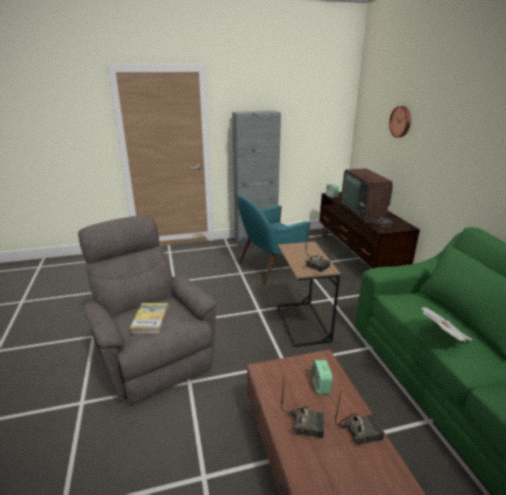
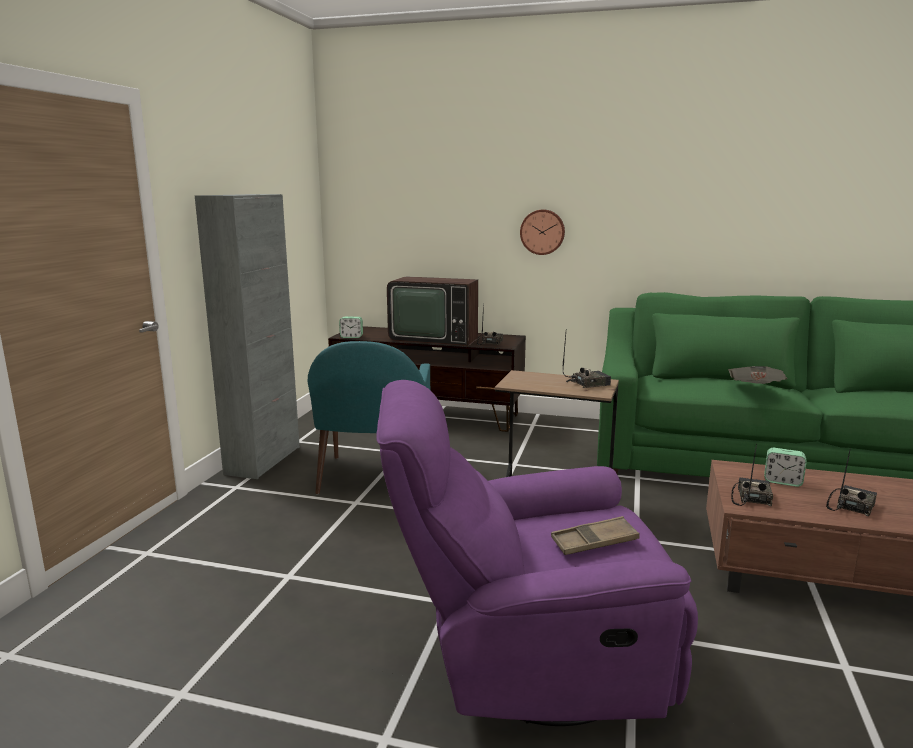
camera: 60 degrees left, 10 degrees down
(150, 319) = (594, 542): book -> brown tray
(152, 355) = (528, 659): grey armchair -> purple armchair
(360, 431) = (862, 483): radio -> radio (750, 497)
(401, 121) = (445, 199): wall clock -> wall clock (542, 232)

